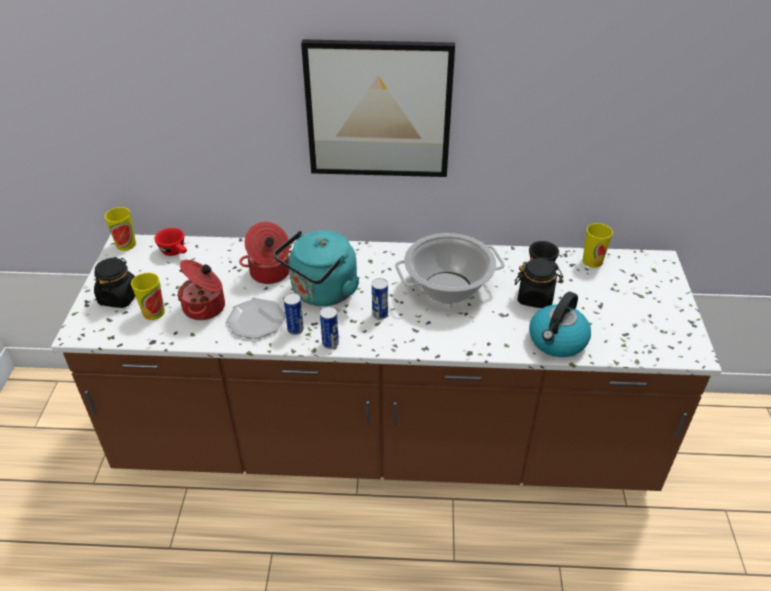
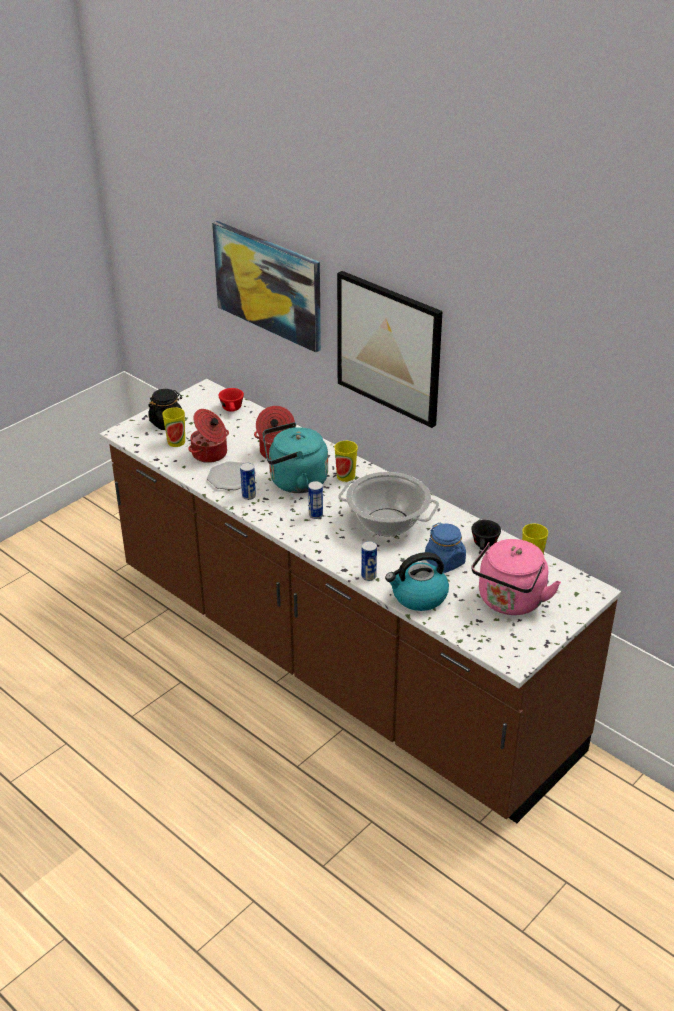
camera: 40 degrees right, 5 degrees down
(126, 244) = (207, 390): cup -> cup (345, 476)
(187, 92) = (268, 284): none -> picture
(330, 343) = (260, 515): can -> can (368, 576)
(535, 298) = (445, 562): black jar -> blue jar
(624, 304) = (509, 602): none -> pink kettle

